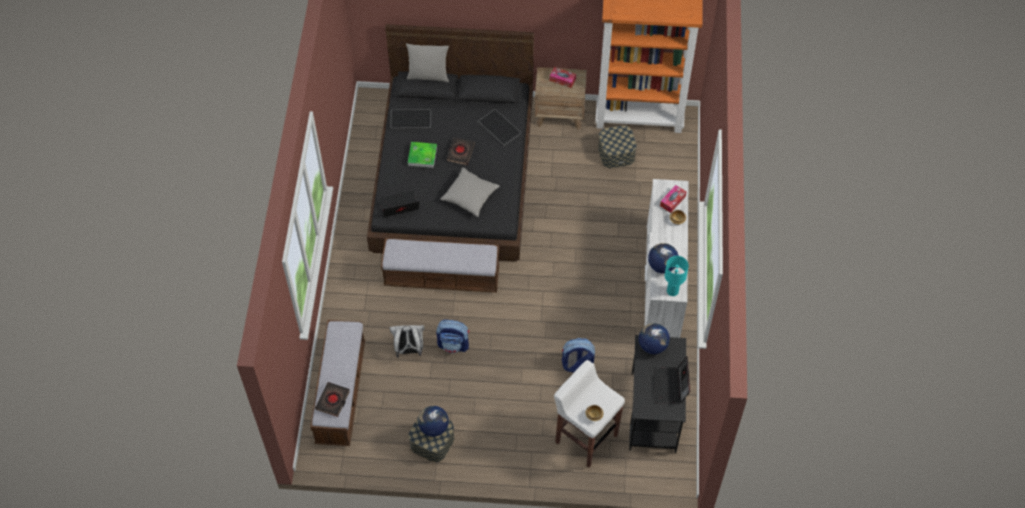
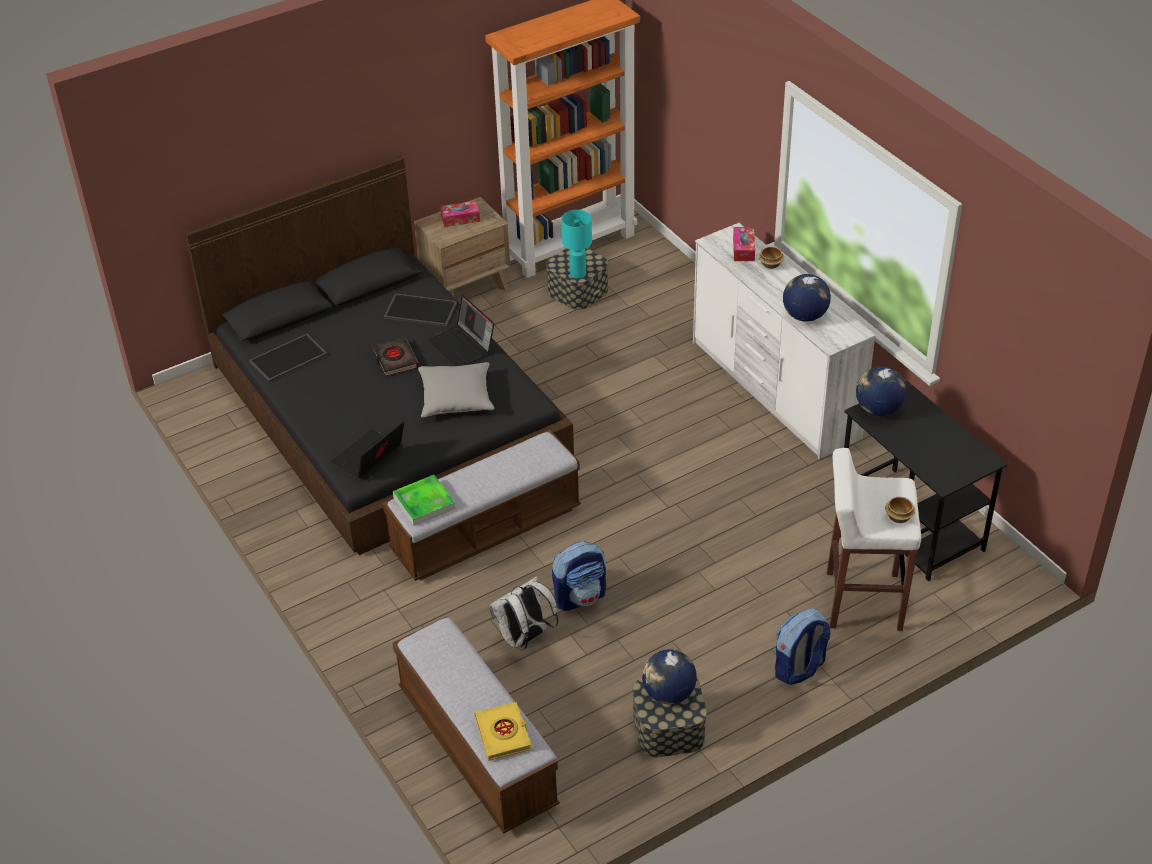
camera: 35 degrees left, 15 degrees down
(333, 400) = (503, 734): black book -> yellow book
(422, 156) = (345, 388): tray -> tray (424, 503)
(428, 75) = (274, 294): grey pillow -> none
(577, 364) = (764, 527): backpack -> backpack (799, 668)
(670, 386) = (947, 438): laptop -> laptop (462, 346)
(672, 291) = (846, 334): turquoise table lamp -> turquoise table lamp (578, 274)

